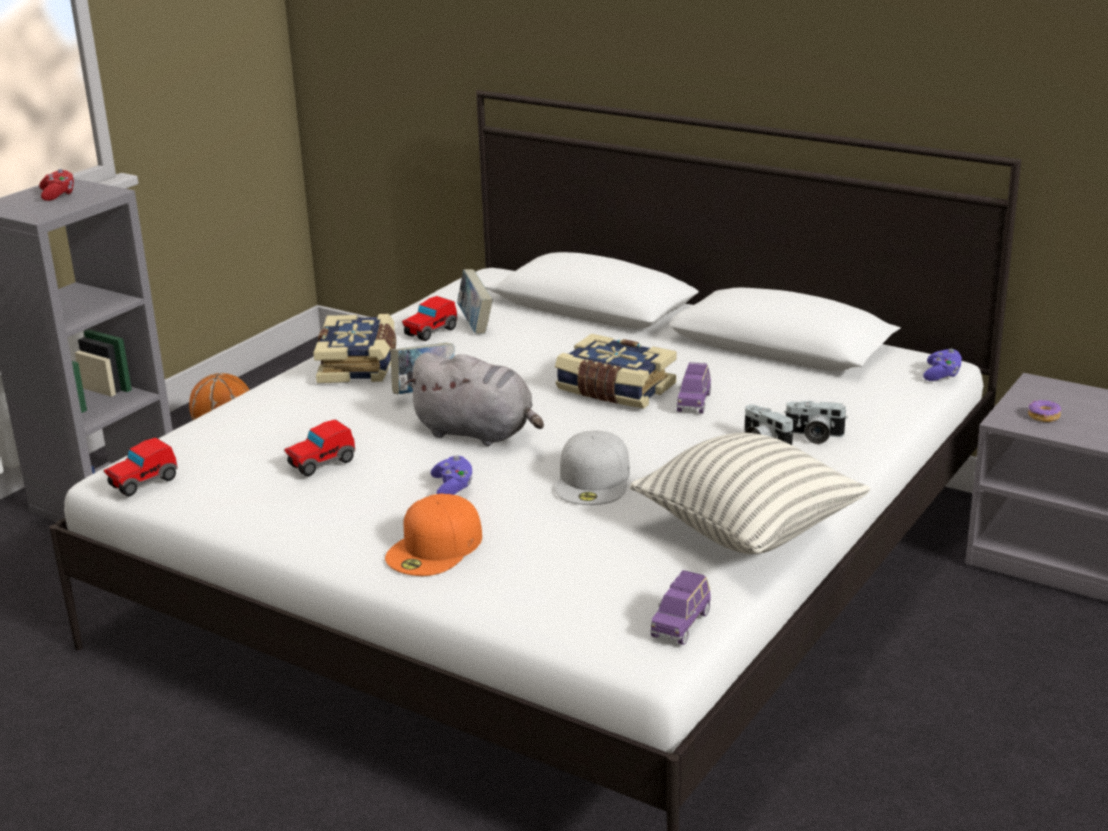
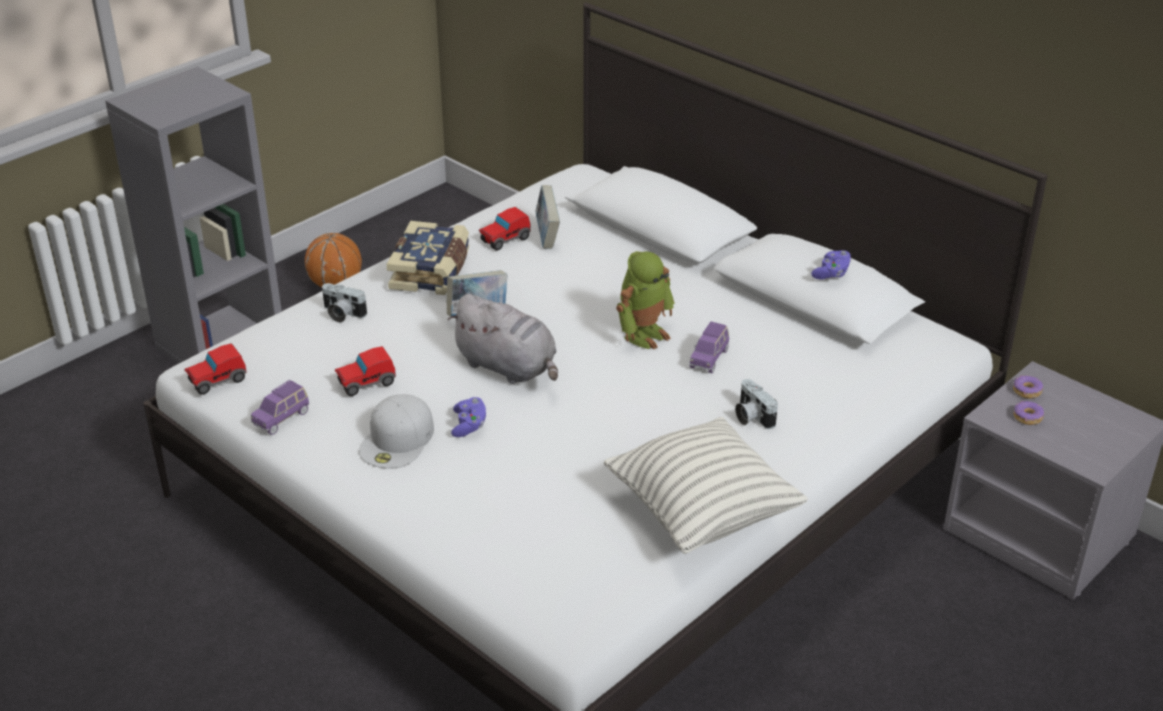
camera: 10 degrees right, 10 degrees up
(58, 195) = (185, 91): red game controller -> none
(435, 548) = (434, 490): orange cap -> none
(594, 480) = (590, 436): white cap -> white cap (398, 440)
(614, 390) = (643, 334): book -> toy robot
(681, 624) = (609, 604): purple toy car -> purple toy car (282, 418)
(813, 436) = (800, 414): camera -> camera (342, 314)
(942, 375) = (947, 358): purple game controller -> purple game controller (831, 273)
(1031, 396) = (1026, 391): none -> donut

